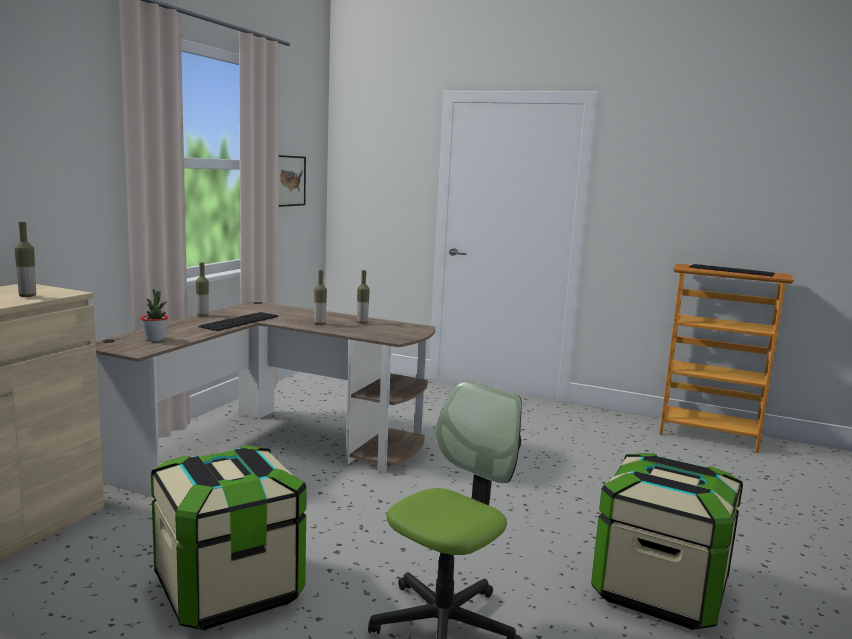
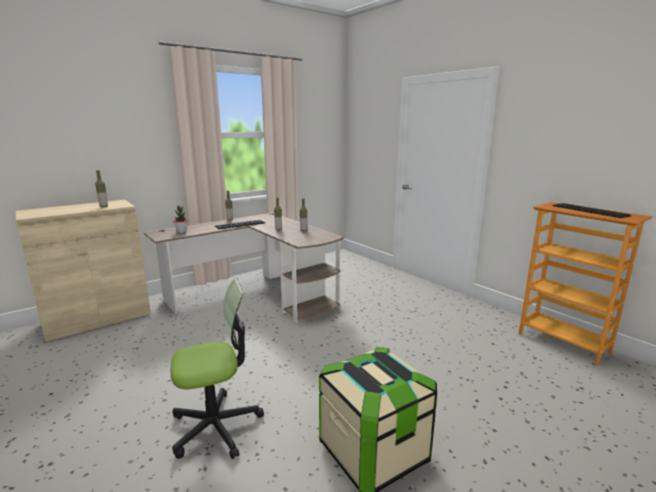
camera: 30 degrees right, 5 degrees up
(229, 589) = (147, 370): storage box -> none
(290, 181) = (311, 142): picture -> none

